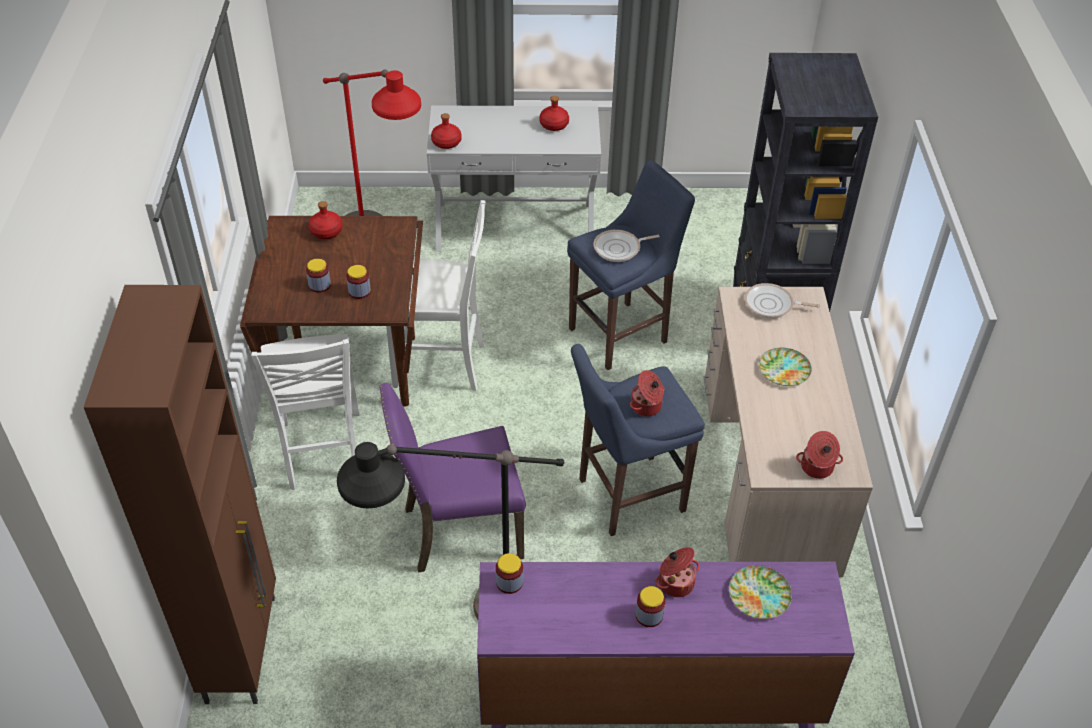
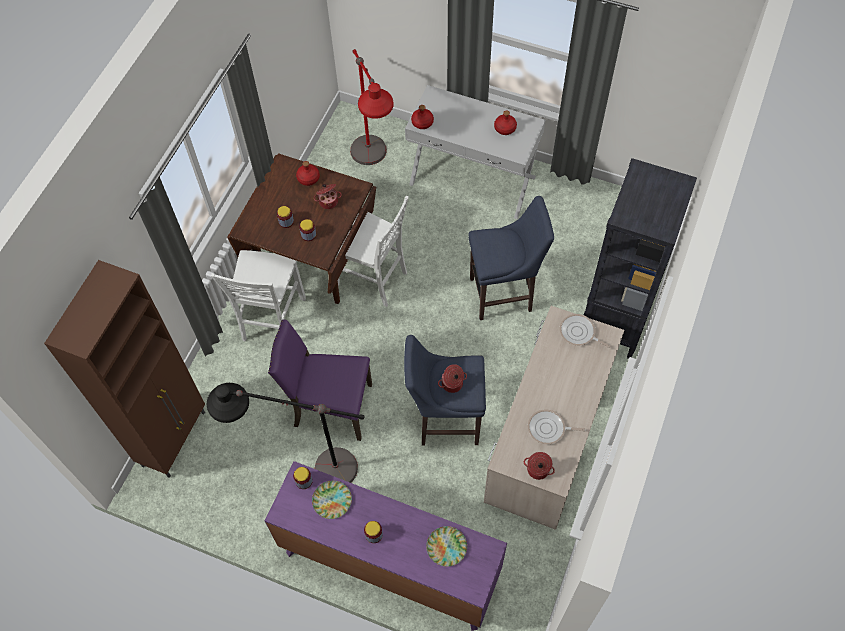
camera: 25 degrees right, 15 degrees up
(620, 249) = (499, 251): frying pan -> frying pan (548, 429)
(675, 582) = (400, 519): cooking pot -> cooking pot (328, 201)
(783, 369) = (558, 388): plate -> plate (332, 500)

